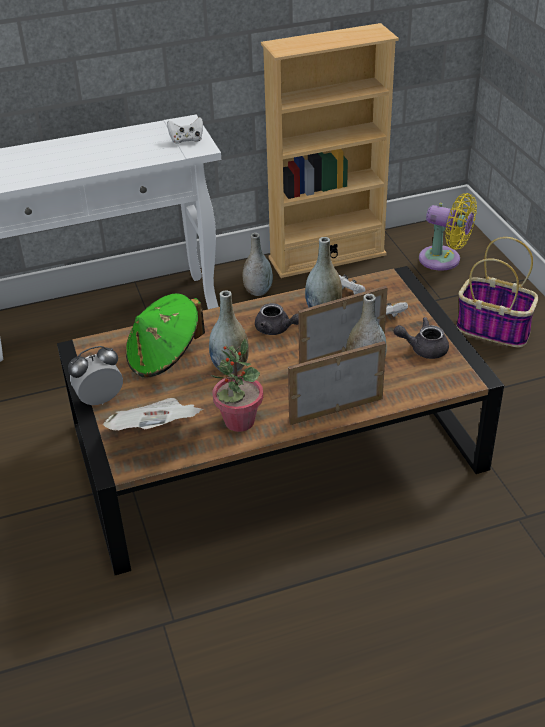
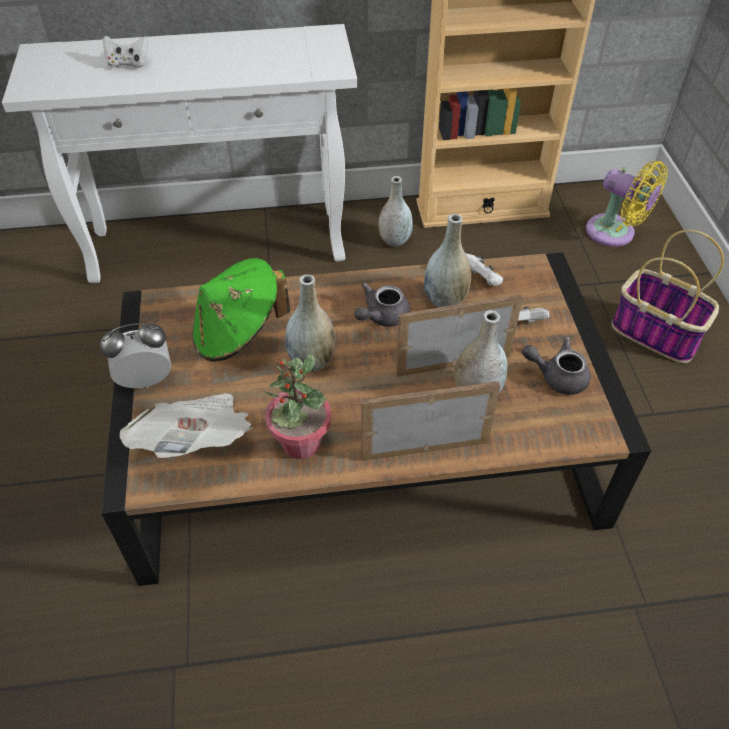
camera: 10 degrees right, 10 degrees up
(186, 140) = (321, 56): white game controller -> white game controller (128, 64)
(276, 329) = (382, 317): grey teapot -> grey teapot turned 90 degrees clockwise

